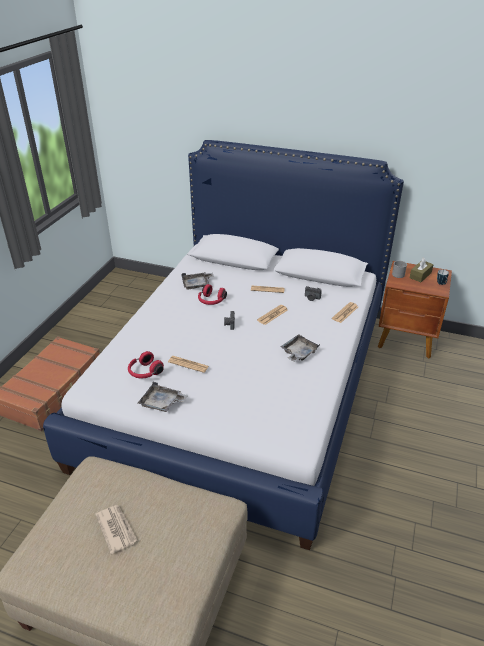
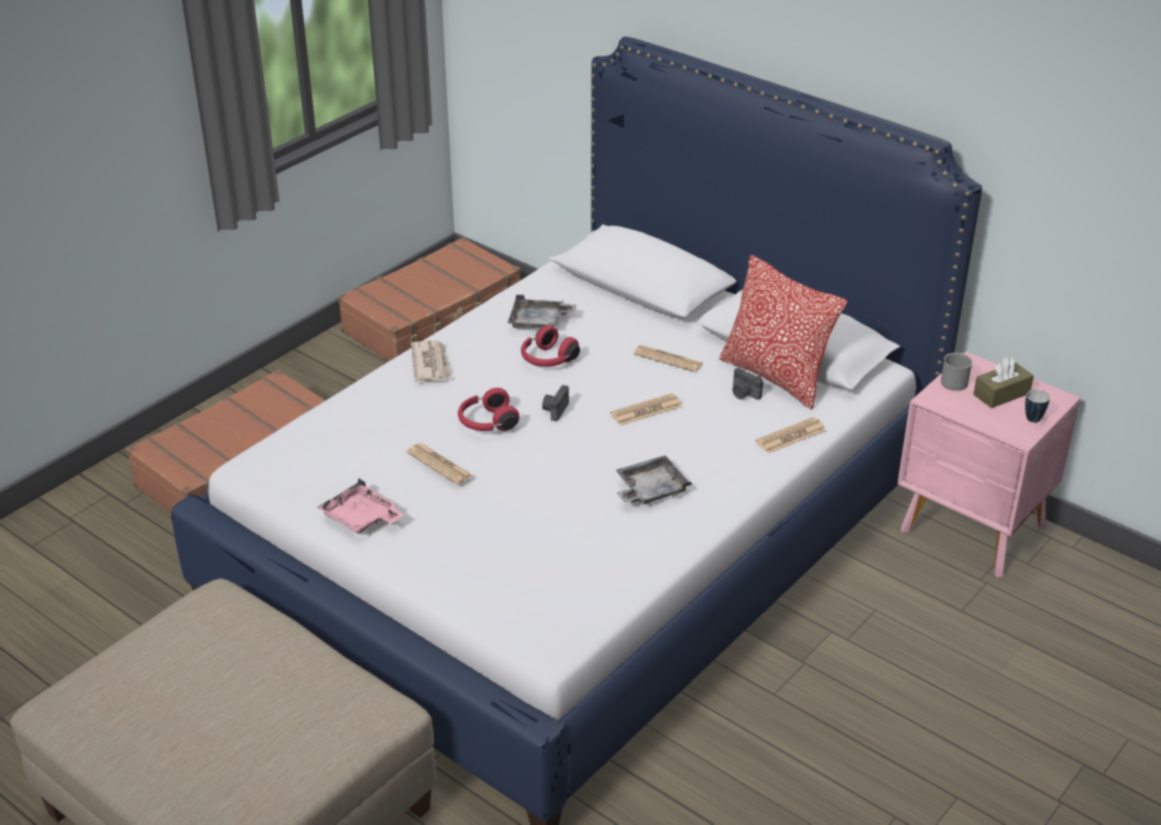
camera: 20 degrees right, 0 degrees up
(116, 529) = (206, 691): newspaper -> newspaper (431, 364)
(119, 297) = (434, 319): none -> brown suitcase
(145, 372) = (359, 461): red headphones -> red headphones (487, 423)
(162, 403) = (361, 519): grey tray -> pink tray
(320, 287) = (776, 377): none -> pillow
(406, 340) = (973, 531): brown nightstand -> pink nightstand

